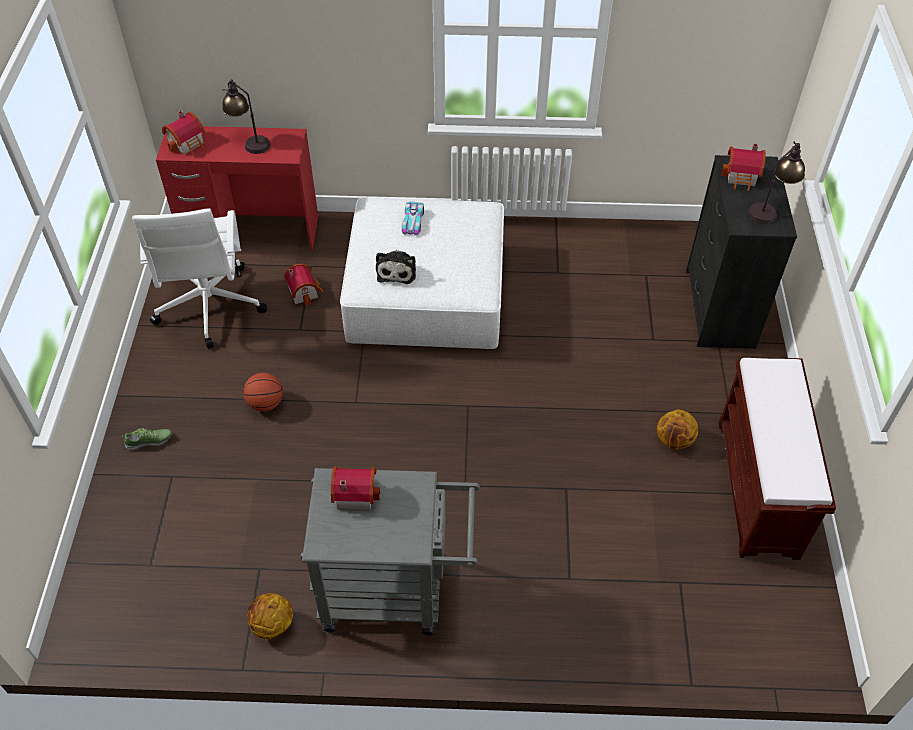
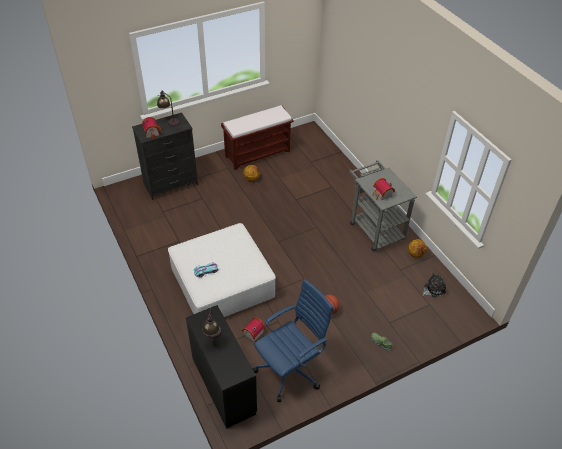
camera: 120 degrees left, 5 degrees down
(188, 143) = (232, 367): toy house -> none
(209, 308) = (290, 369): white office chair -> blue office chair
(251, 231) = (223, 385): red desk -> black desk
(397, 270) = (243, 262): plush toy -> plush toy (433, 289)

